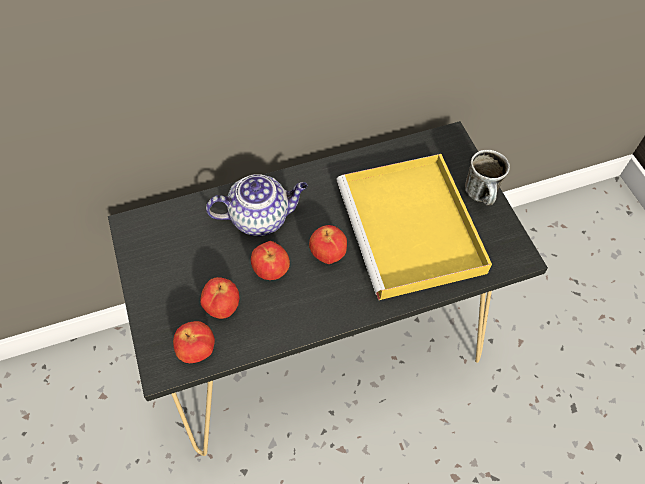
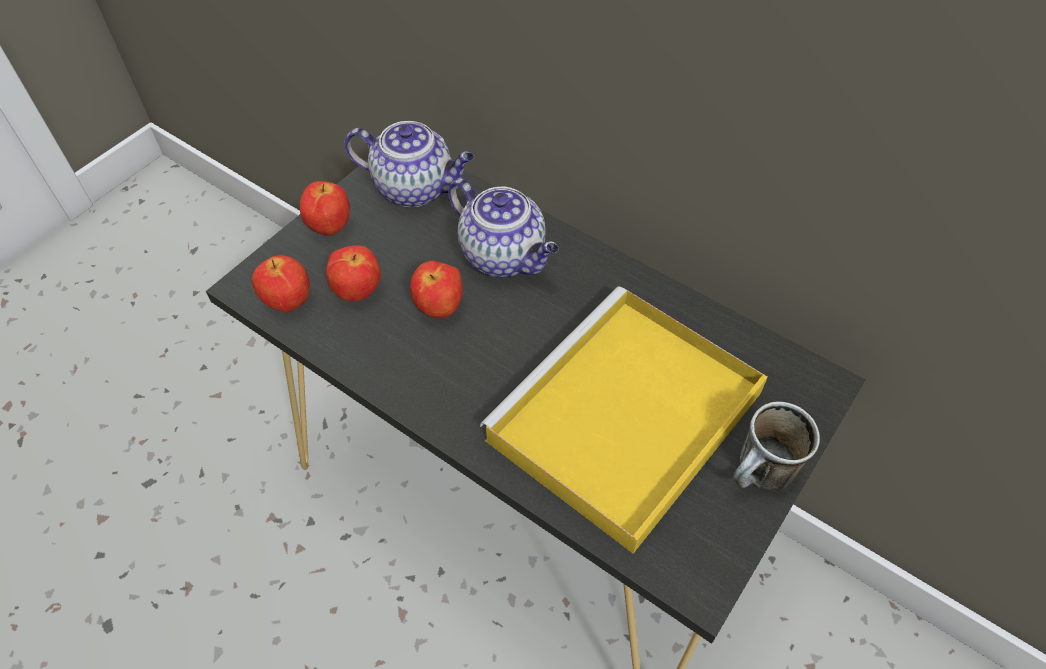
camera: 55 degrees right, 5 degrees down
(165, 231) = (416, 188): none -> teapot
(327, 255) = (506, 350): apple -> apple (329, 227)

